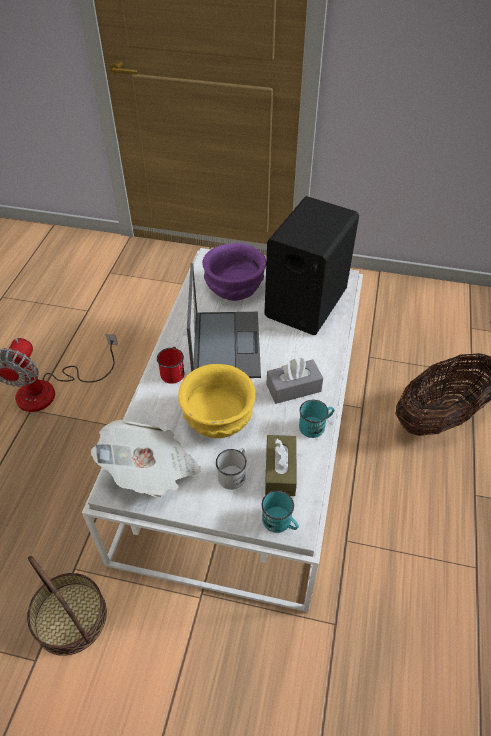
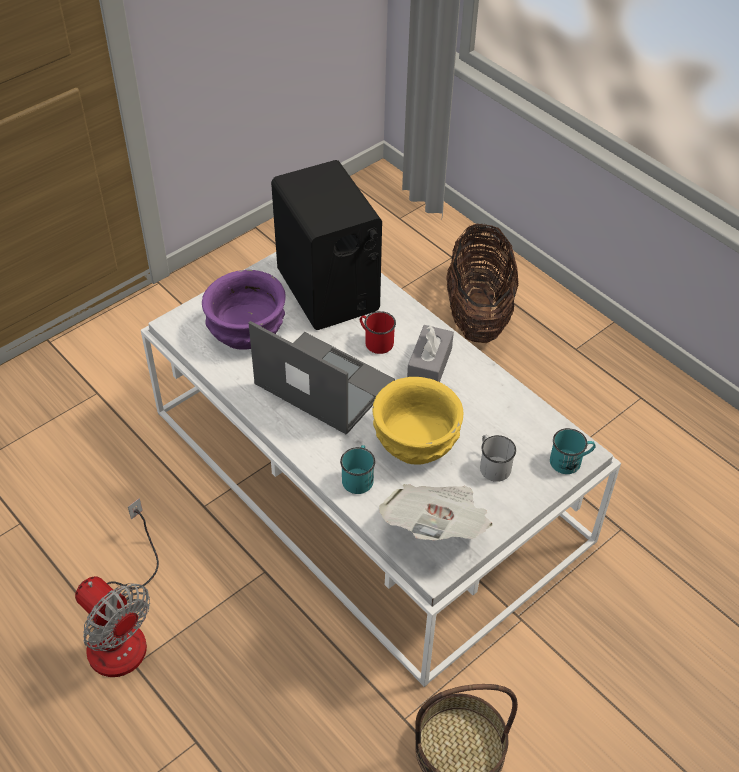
camera: 55 degrees left, 0 degrees up
(173, 371) = (320, 445): red mug -> red mug (375, 341)
(280, 471) = (516, 430): brown tissue box -> none
(315, 426) = (487, 376): turquoise mug -> turquoise mug (358, 477)

